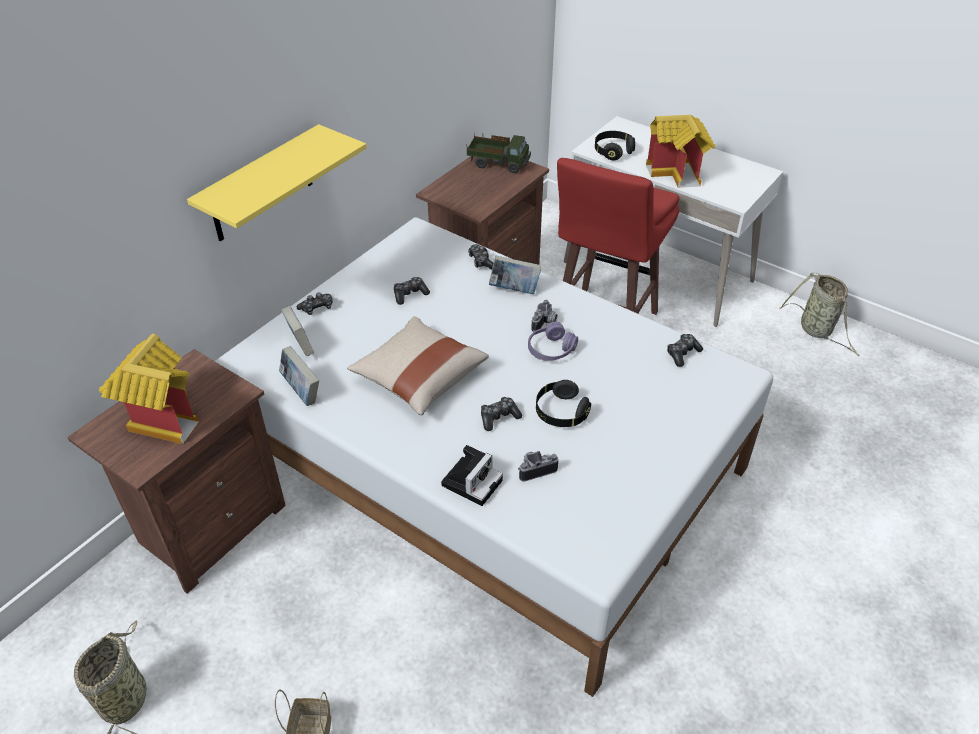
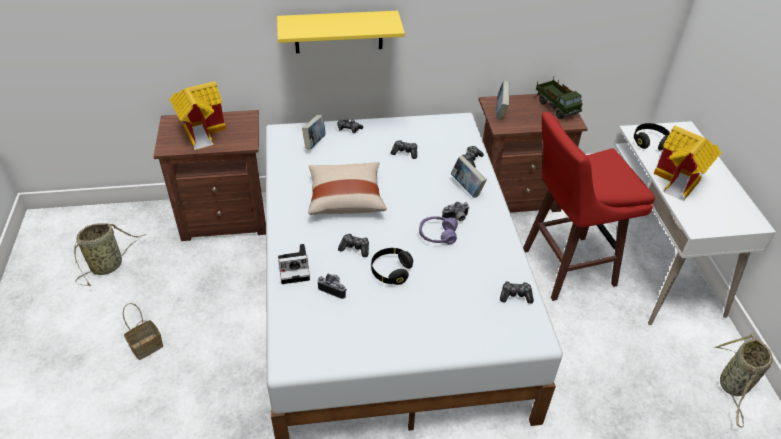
camera: 45 degrees right, 0 degrees up
(301, 391) = (284, 165): book -> book (500, 111)

